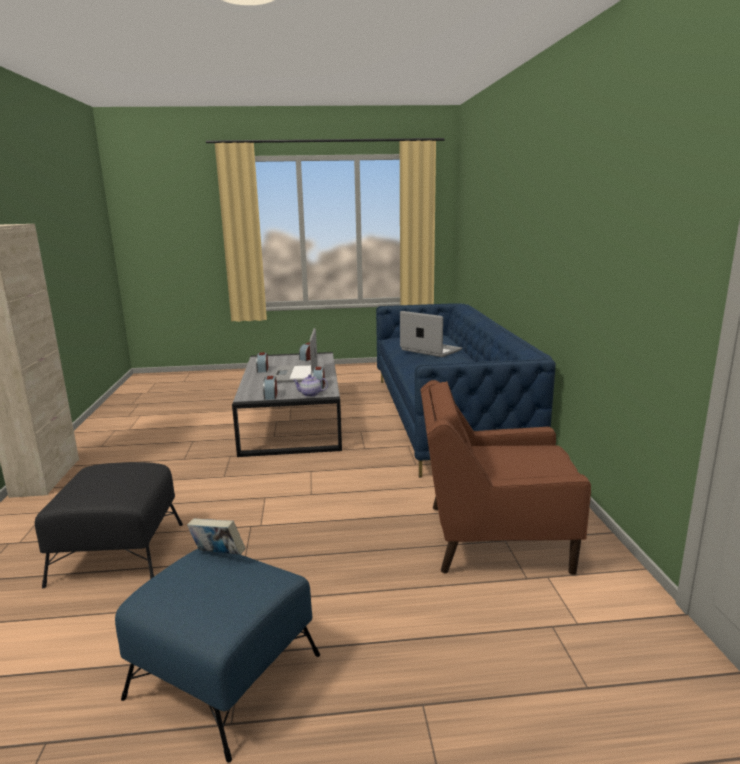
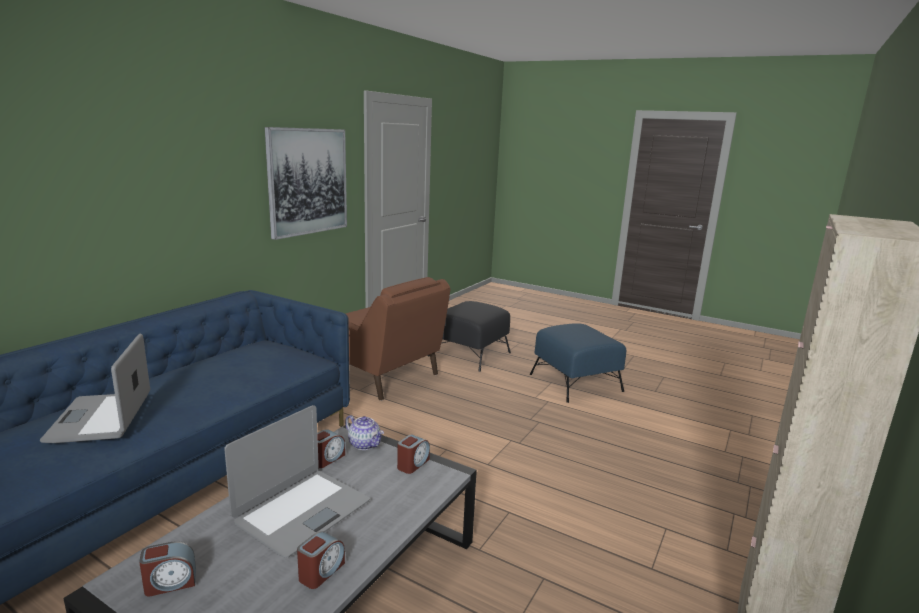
camera: 145 degrees left, 0 degrees up
(119, 552) = (632, 463): black ottoman -> black ottoman (469, 354)
(218, 555) = (575, 339): book -> none
(633, 257) = (308, 181): none -> picture

